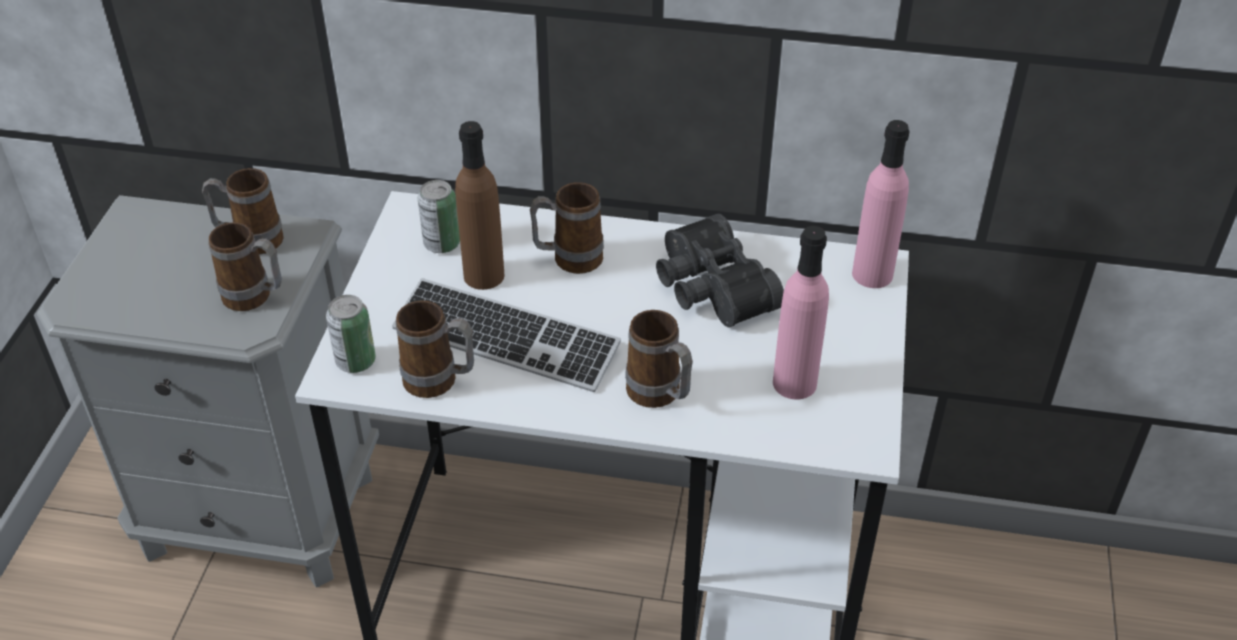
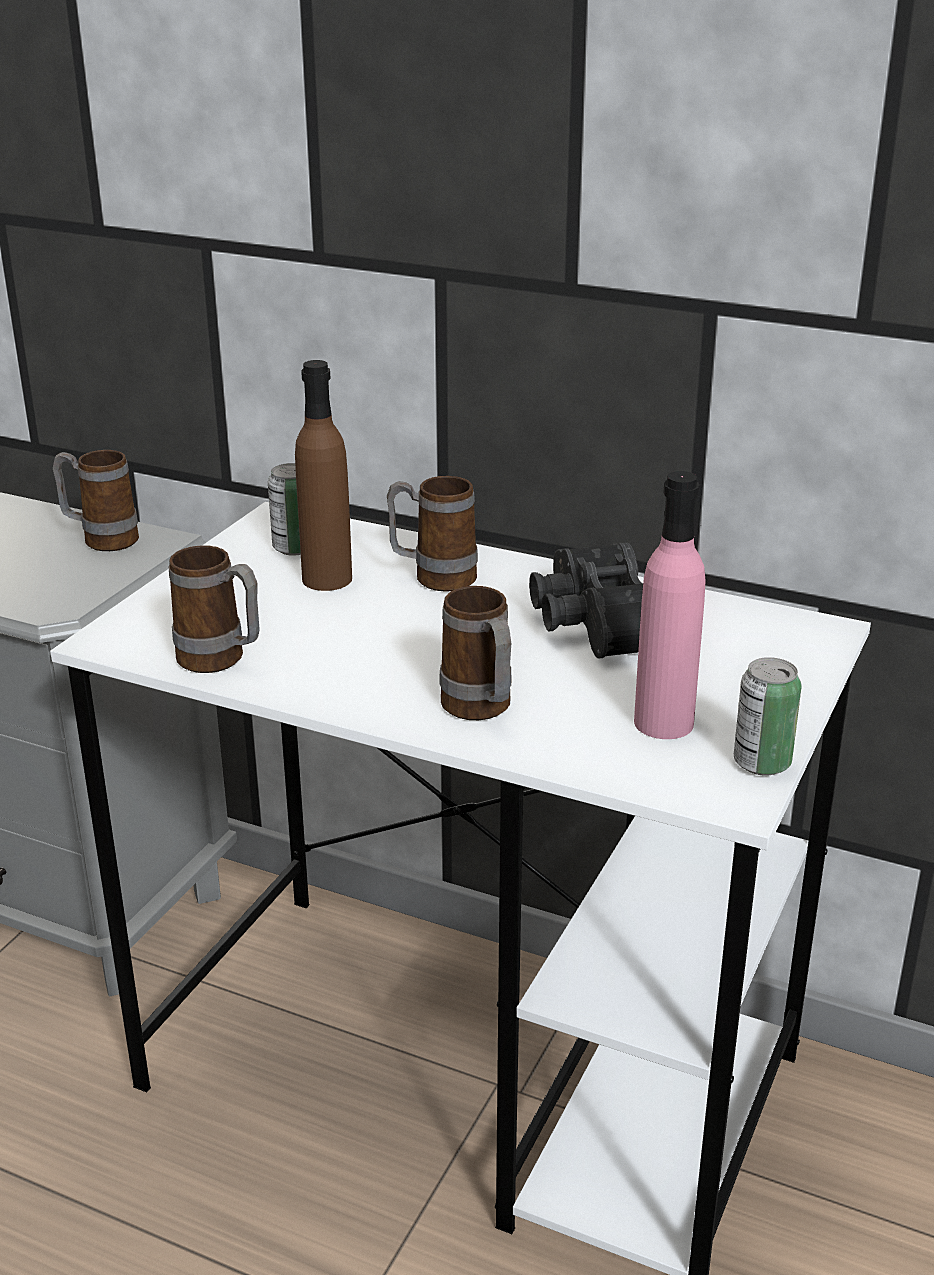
camera: 15 degrees right, 15 degrees down
(255, 299) = (76, 585): mug -> none
(356, 361) = (136, 630): can -> can (762, 763)
(505, 339) = (320, 635): keyboard -> none
(872, 274) = (812, 637): pink bottle -> none

